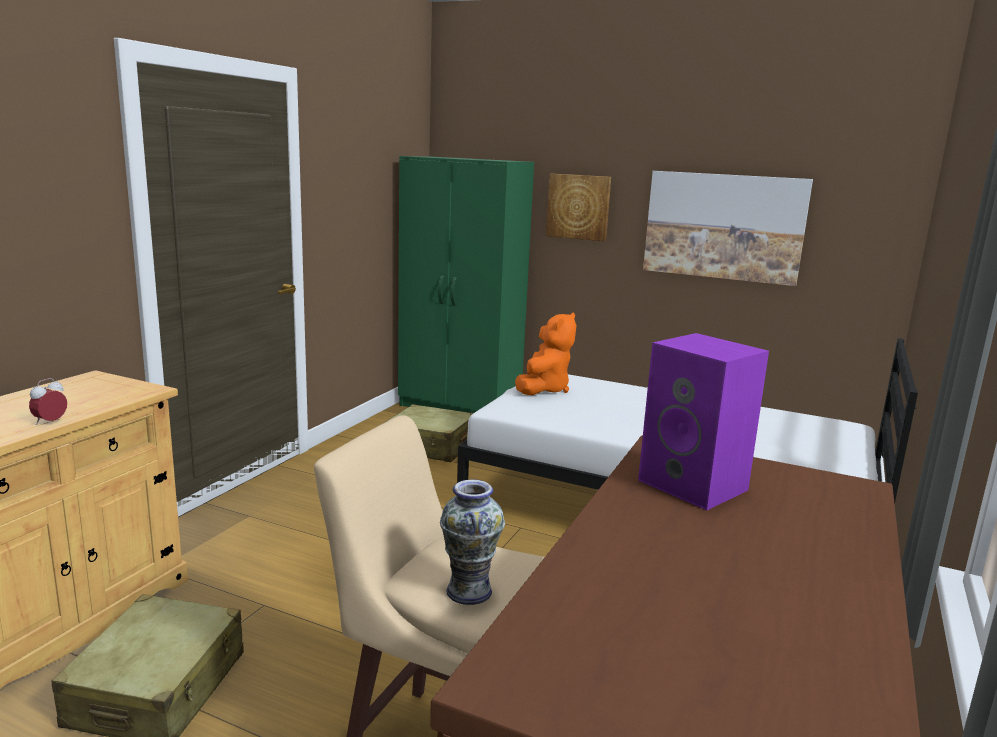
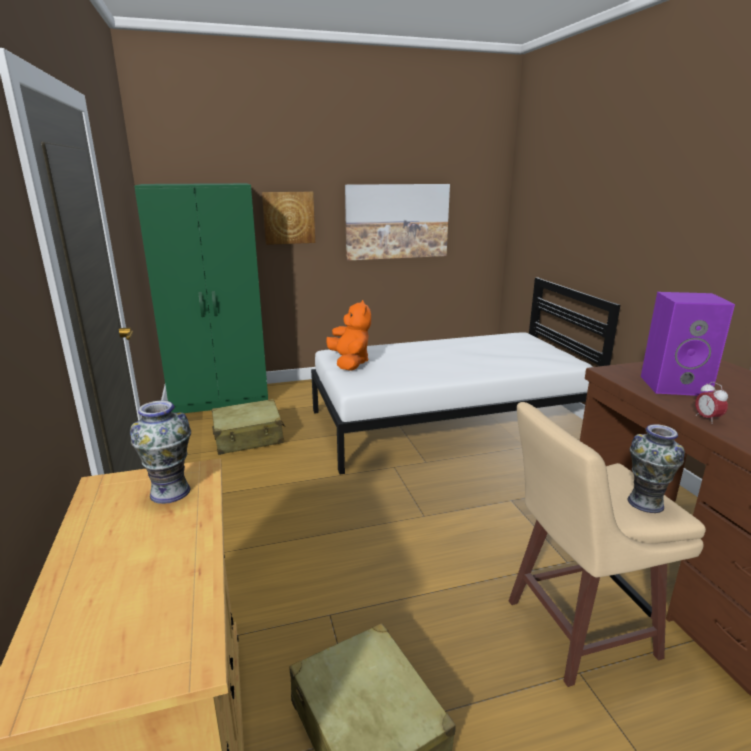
camera: 40 degrees left, 5 degrees up
(50, 422) = (200, 545): alarm clock -> alarm clock (707, 419)
(107, 393) = (170, 492): none -> vase

